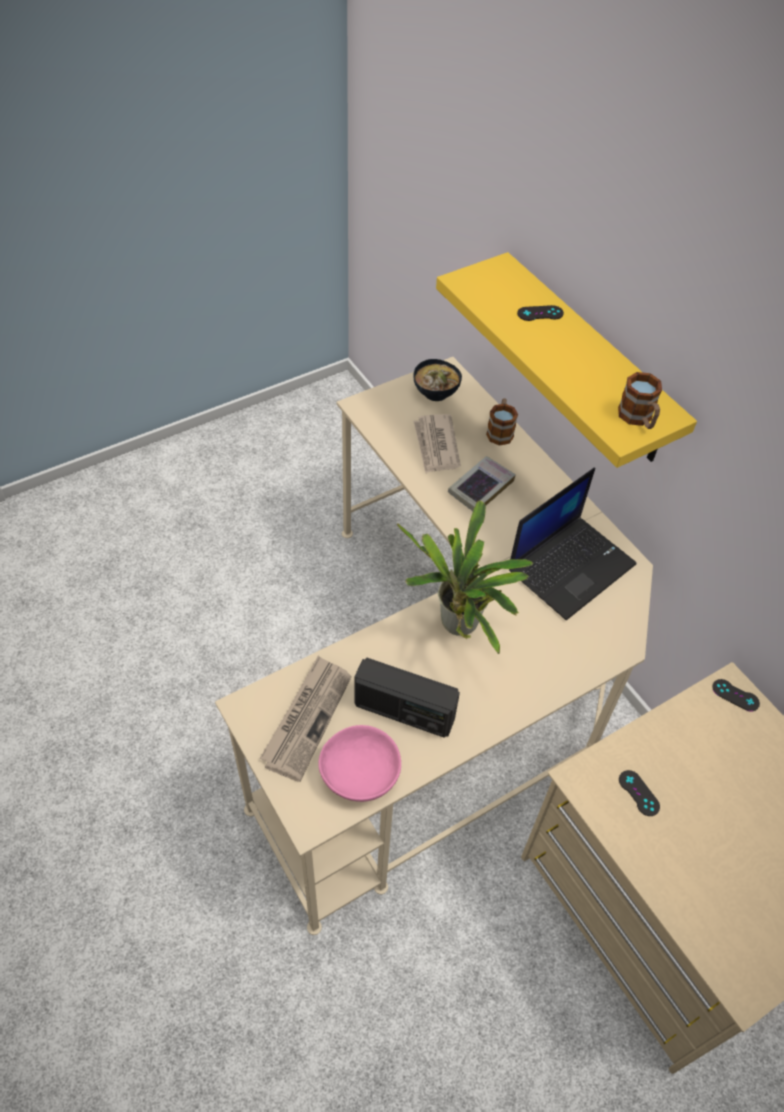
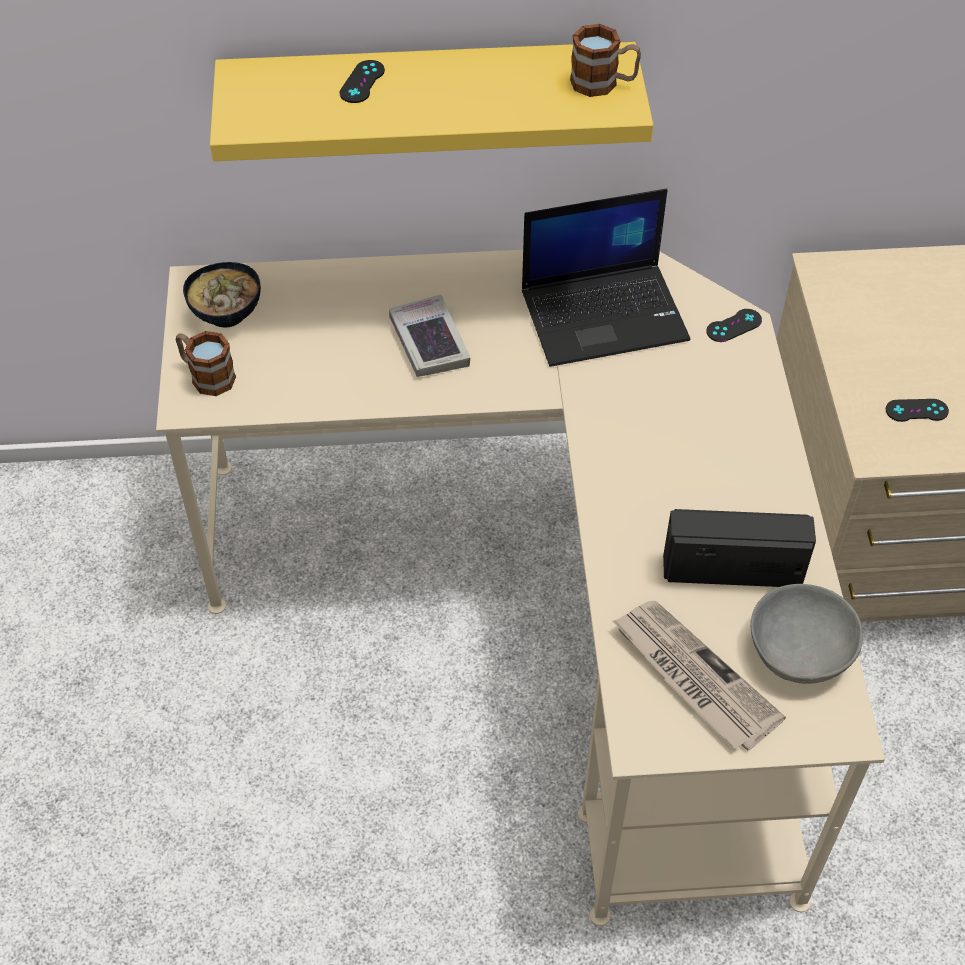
camera: 60 degrees left, 0 degrees up
(360, 773) = (798, 650): pink bowl -> grey bowl
(404, 711) = (732, 569): radio -> radio turned 135 degrees counterclockwise
(436, 446) = (324, 355): newspaper -> none
(458, 628) = (637, 462): potted plant -> none
(500, 431) = (345, 280): mug -> mug (206, 375)
(571, 565) = (605, 314): laptop -> laptop turned 90 degrees clockwise
(735, 695) = (835, 272): black game controller -> black game controller (734, 326)

